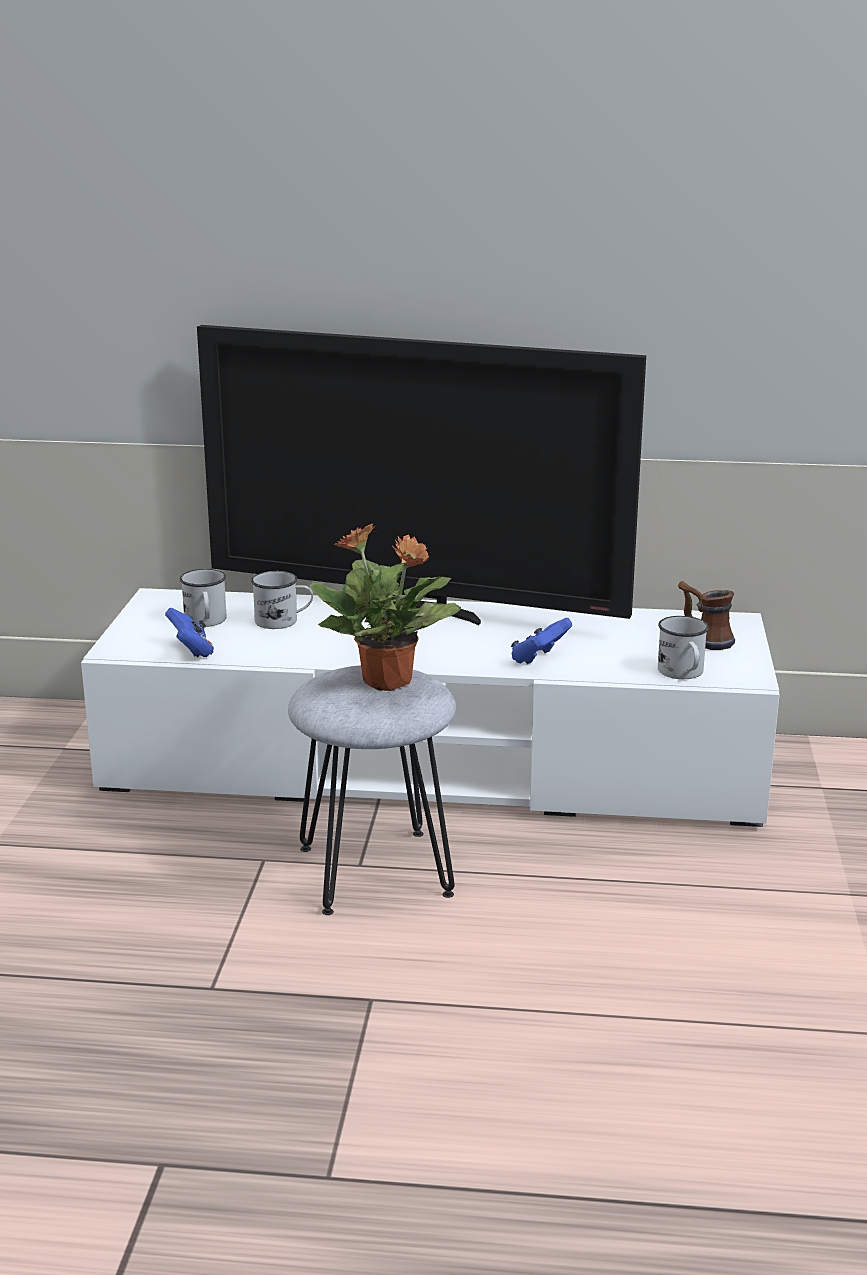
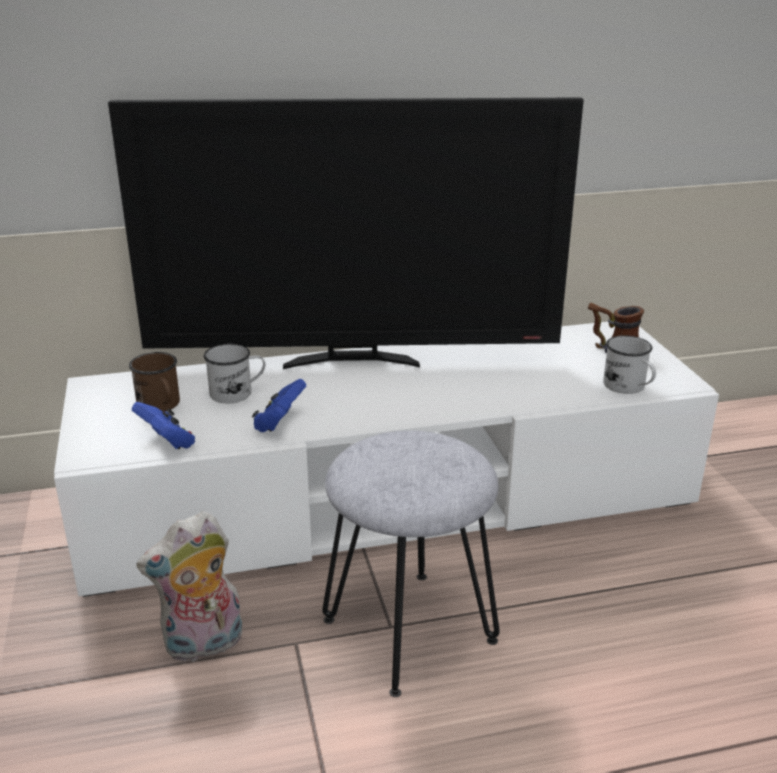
camera: 20 degrees left, 5 degrees up
(181, 845) = (203, 645): none -> plush toy
(206, 622) = (161, 406): white mug -> brown mug
(388, 682) = (421, 452): potted plant -> none
(539, 659) = (499, 393): blue game controller -> blue game controller (279, 423)

